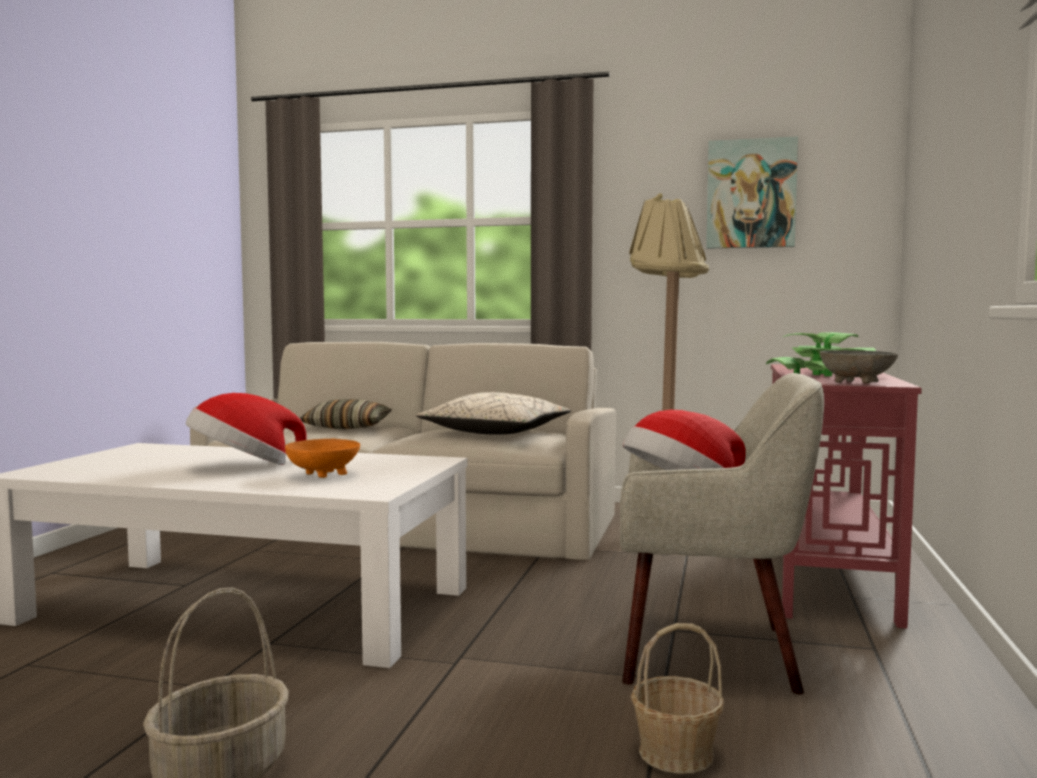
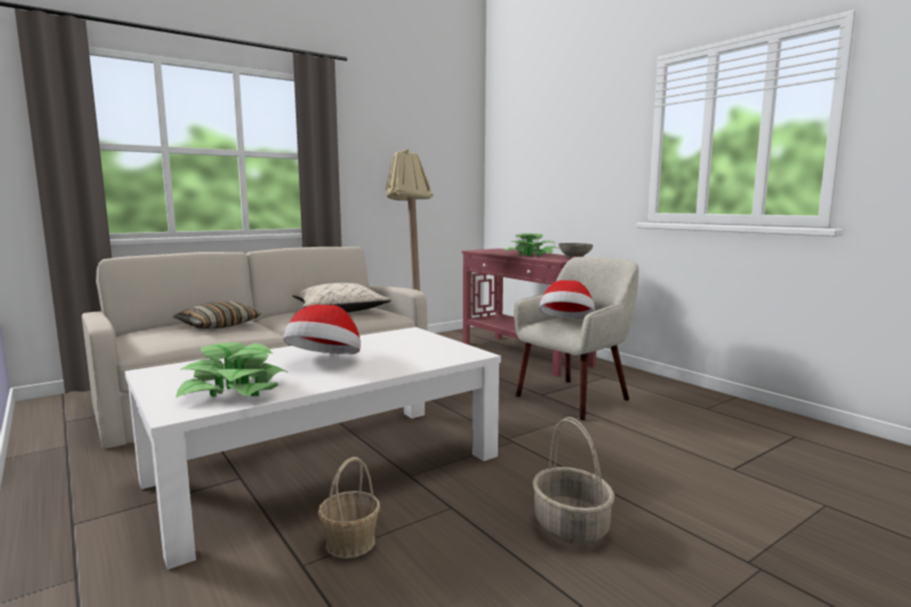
camera: 50 degrees left, 5 degrees up
(108, 469) = (234, 390): none -> potted plant
(322, 475) = (402, 353): orange bowl -> none
(675, 753) = (654, 433): basket -> basket (350, 543)
(751, 194) = (420, 149): picture -> none

